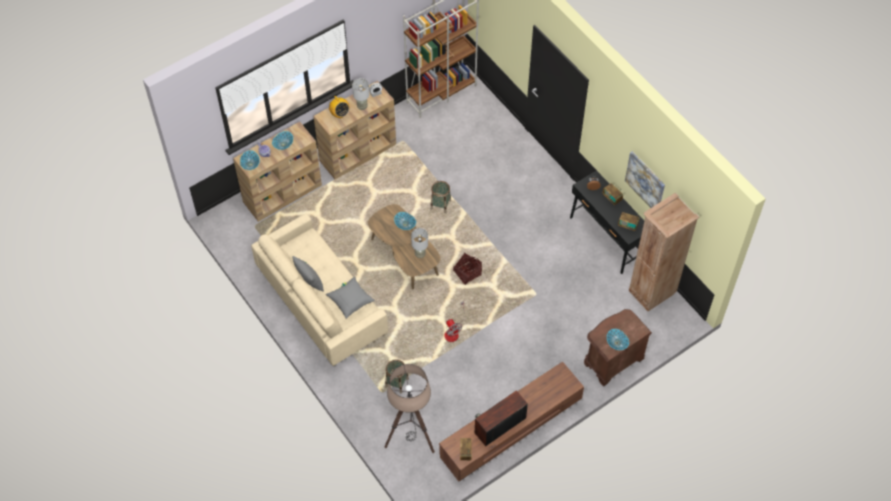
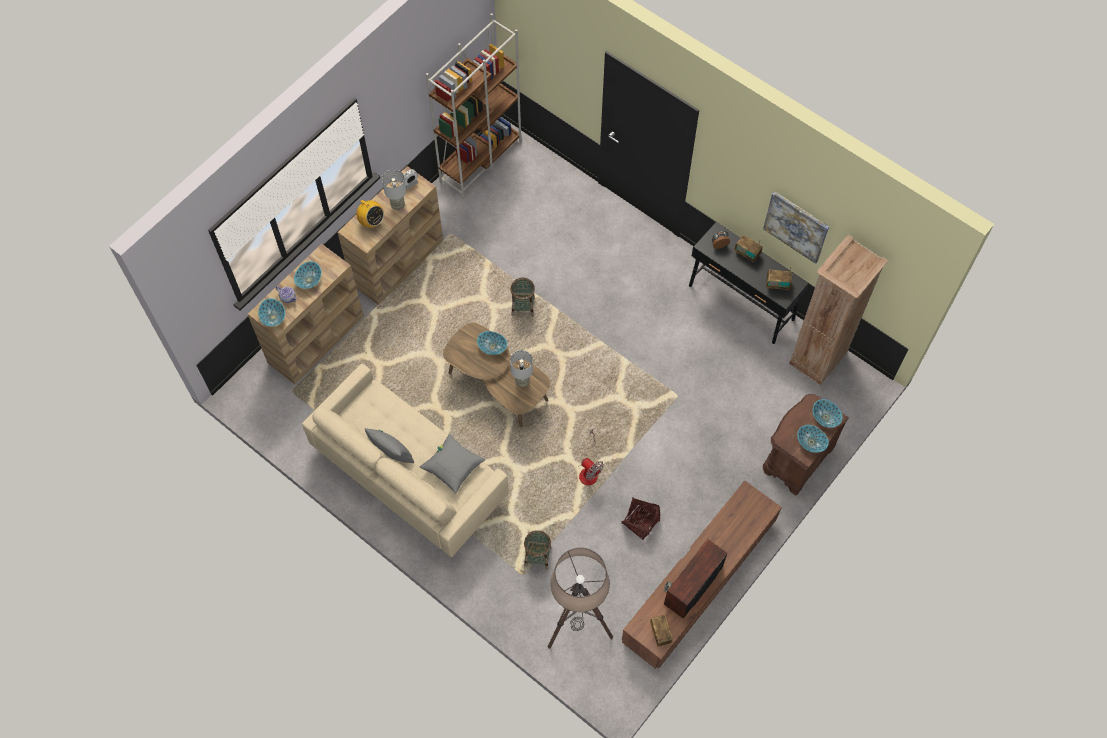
camera: 15 degrees left, 5 degrees up
(467, 273) = (583, 389): basket -> basket (640, 522)
(633, 328) = (825, 417): none -> bowl

